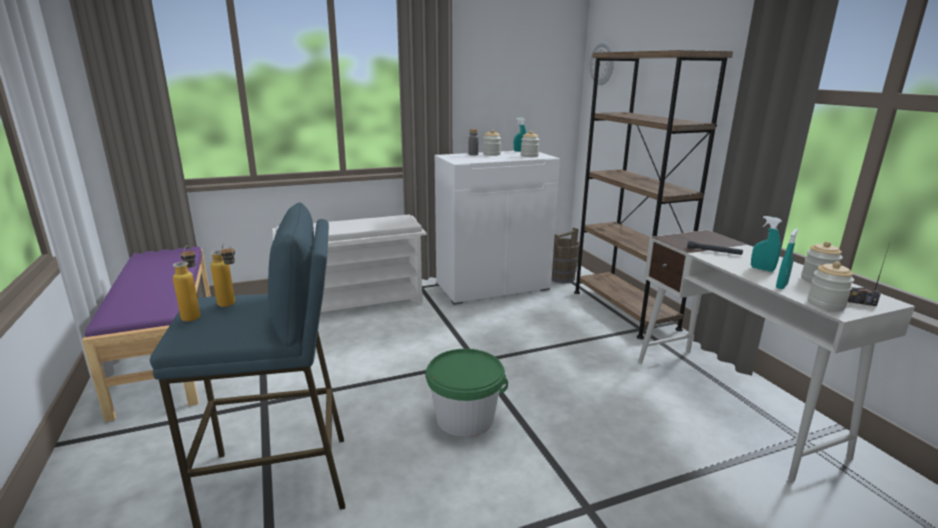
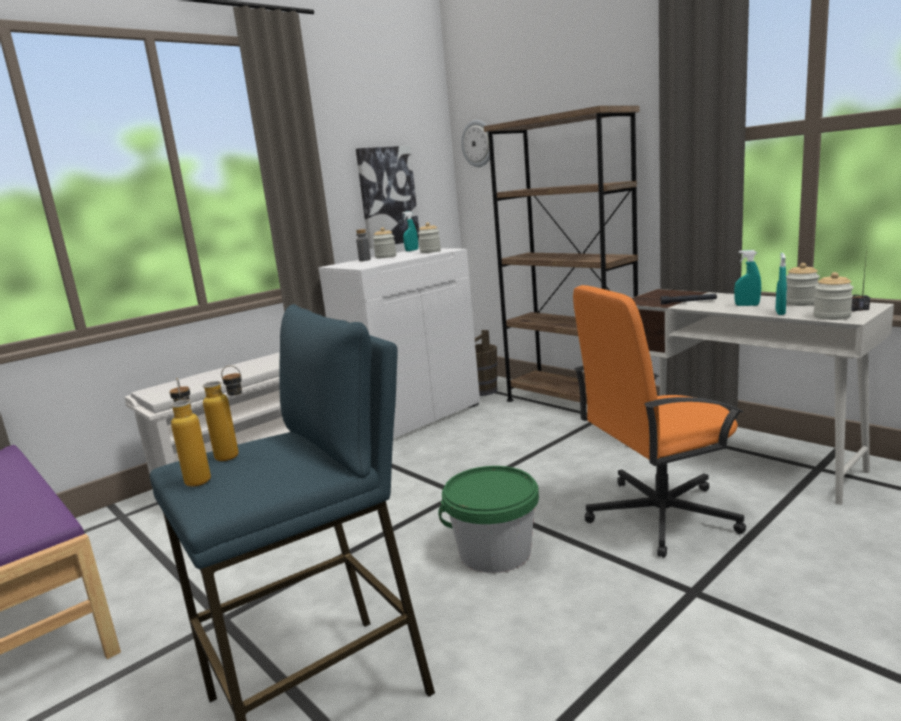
camera: 20 degrees left, 5 degrees down
(512, 102) = (387, 196): none -> picture
(614, 432) = (658, 515): none -> orange office chair

